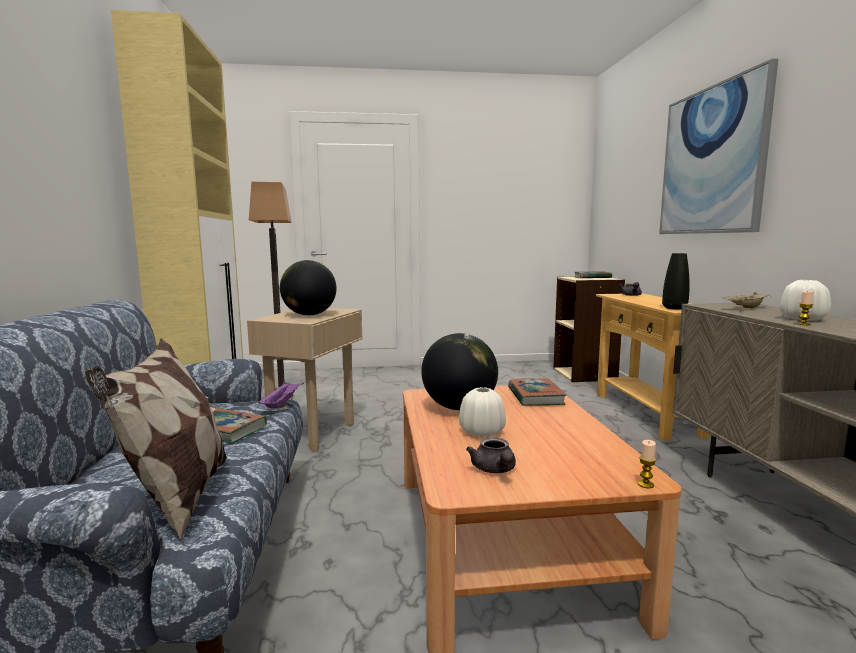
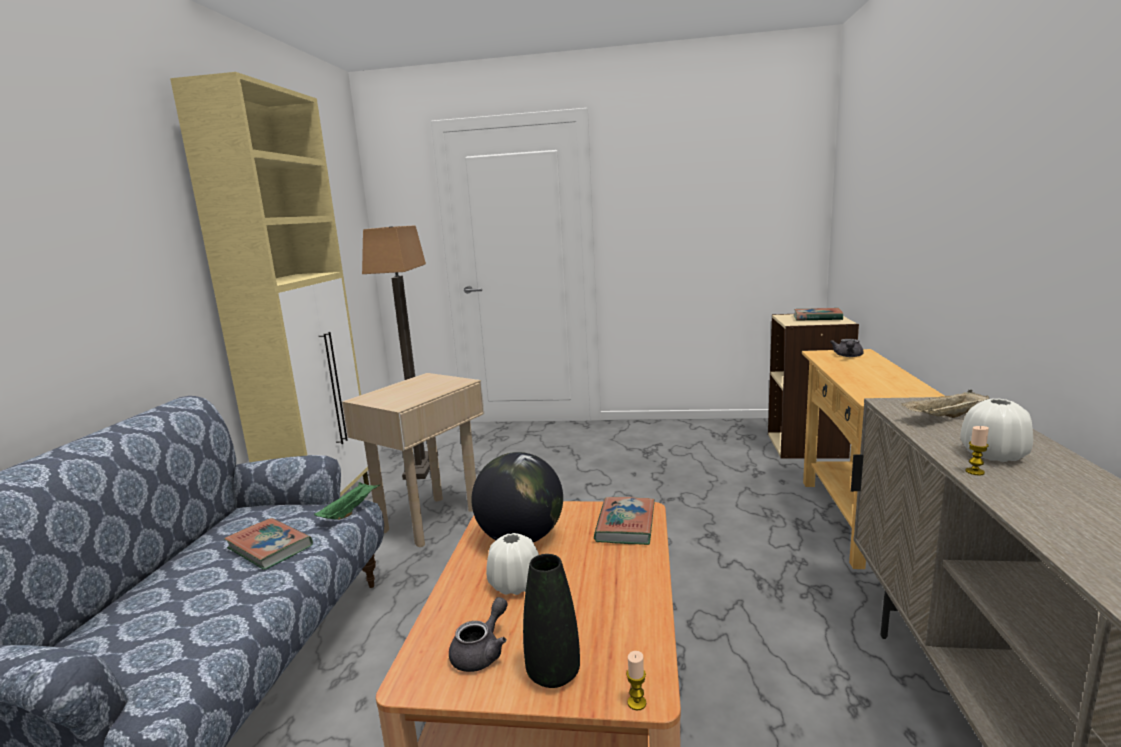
camera: 15 degrees right, 5 degrees up
(178, 499) = (170, 647): pillow -> none
(282, 404) = (350, 511): purple tray -> green tray
(309, 315) = (414, 392): globe -> none
(495, 470) = (482, 652): grey teapot -> grey teapot turned 150 degrees counterclockwise
(674, 308) = (874, 394): black vase -> black vase (553, 674)
(711, 161) = (950, 176): picture -> none

